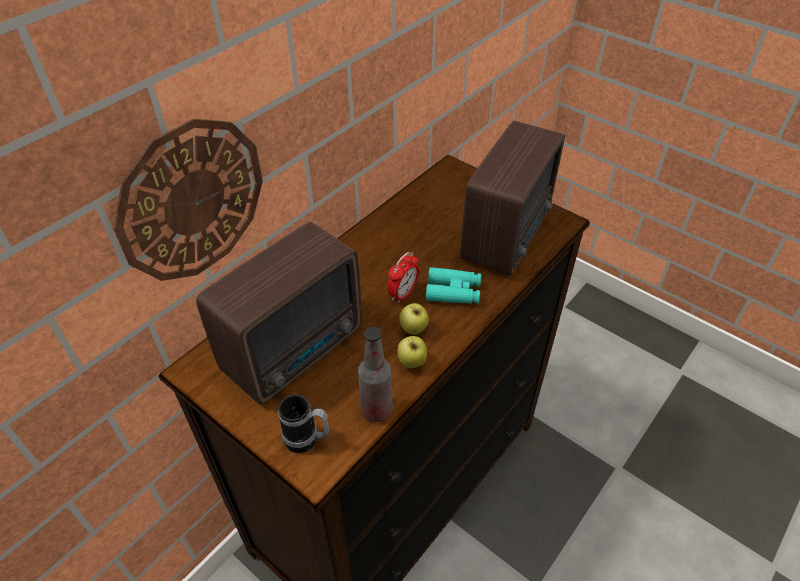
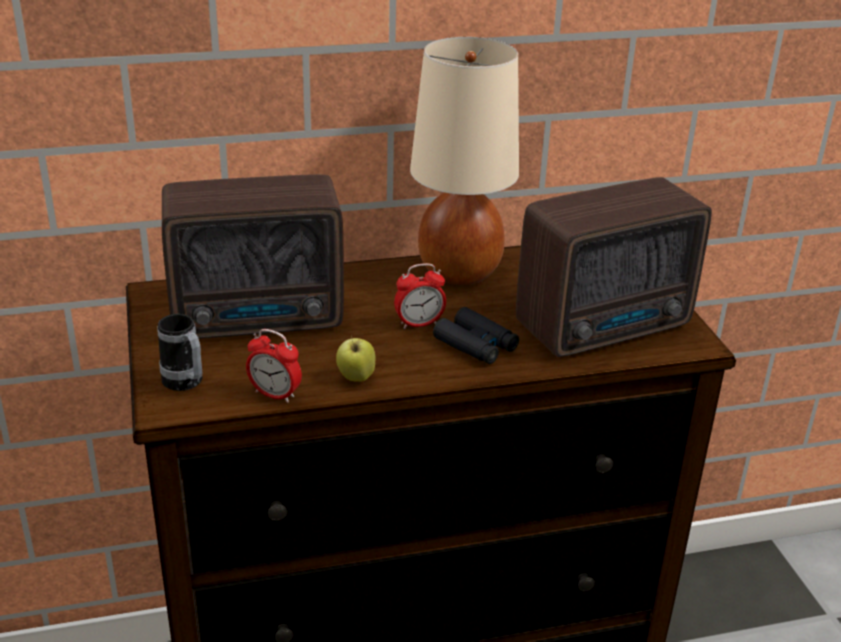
camera: 35 degrees right, 15 degrees down
(192, 201) = (223, 107): wall clock -> none
(376, 410) = (275, 394): bottle -> alarm clock
(383, 235) = (460, 272): none -> beige table lamp
(413, 330) = (392, 355): apple -> none
(453, 291) = (476, 345): turquoise binoculars -> black binoculars

